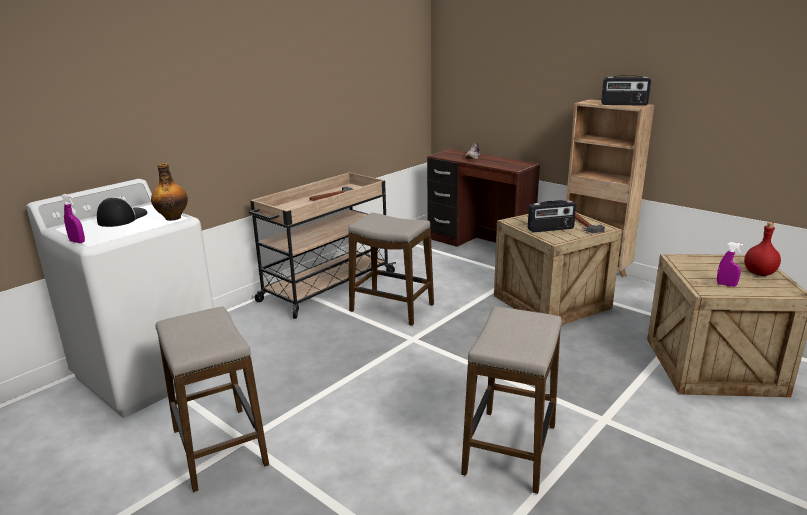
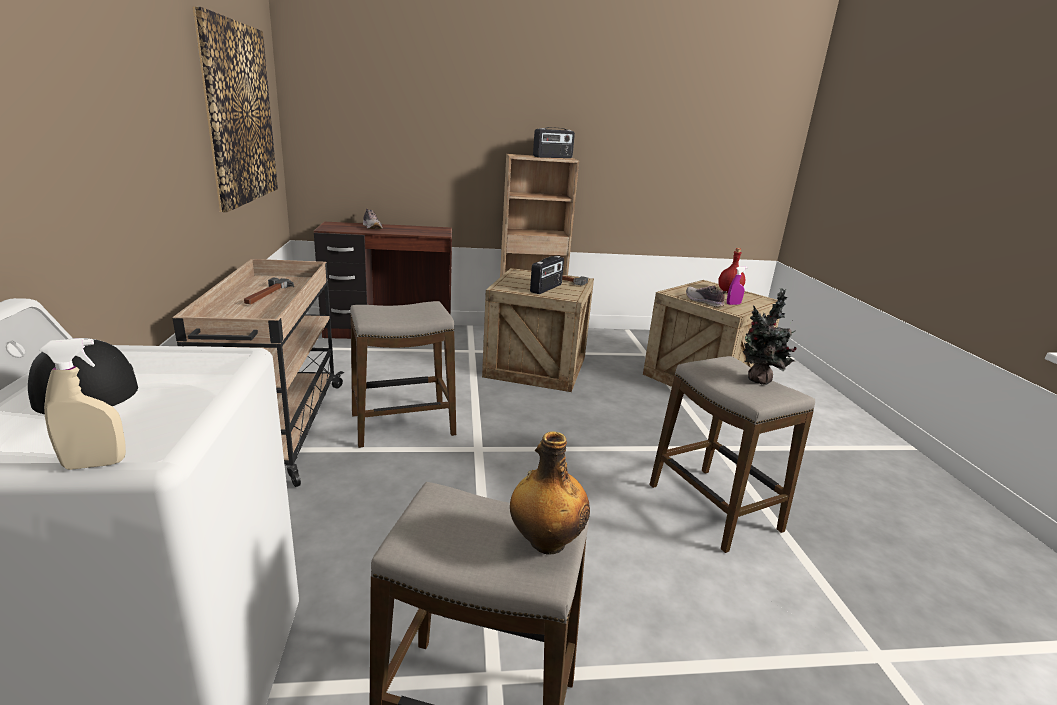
camera: 50 degrees left, 0 degrees up
(77, 242) = (95, 464): purple spray bottle -> beige spray bottle
(173, 217) = (216, 357): bottle -> bottle (545, 542)
(367, 75) = (239, 114): none -> picture
(529, 338) = (758, 381): none -> potted plant
(692, 274) = (703, 302): none -> shoe

